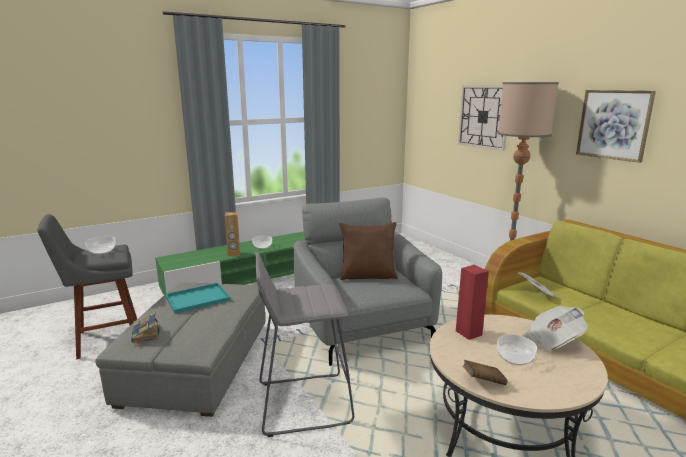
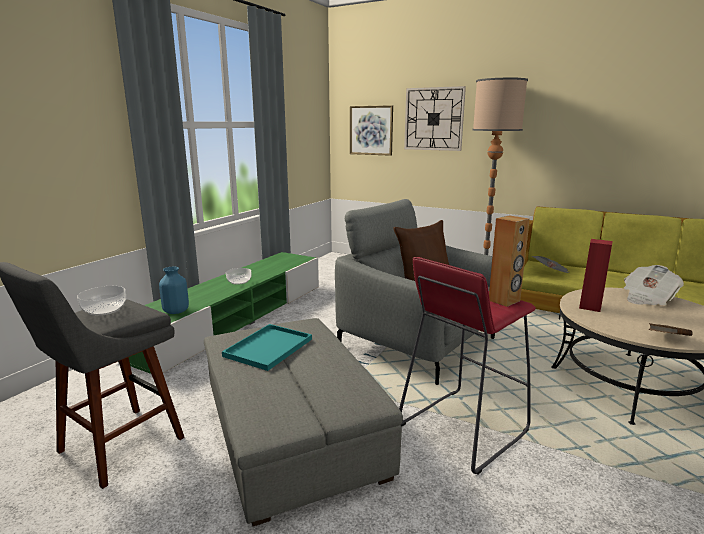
camera: 30 degrees left, 0 degrees up
(146, 334) = (271, 404): book -> none
(196, 260) = (176, 311): none -> blue vase
(234, 254) = (216, 295): brown speaker -> brown speaker (504, 301)
(303, 402) = (461, 428): grey stool -> red stool
(515, 357) = (651, 316): bowl -> none
(613, 124) = (575, 117): picture -> picture (371, 130)

